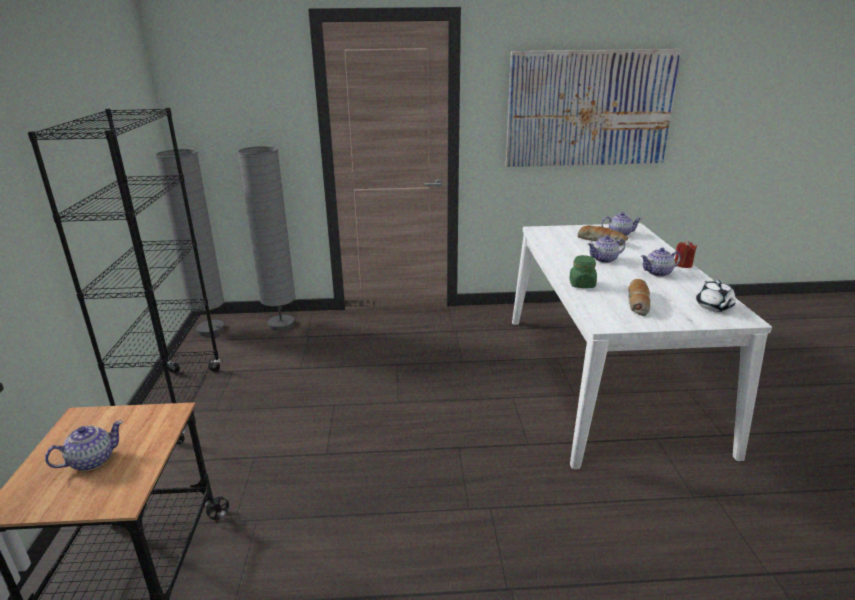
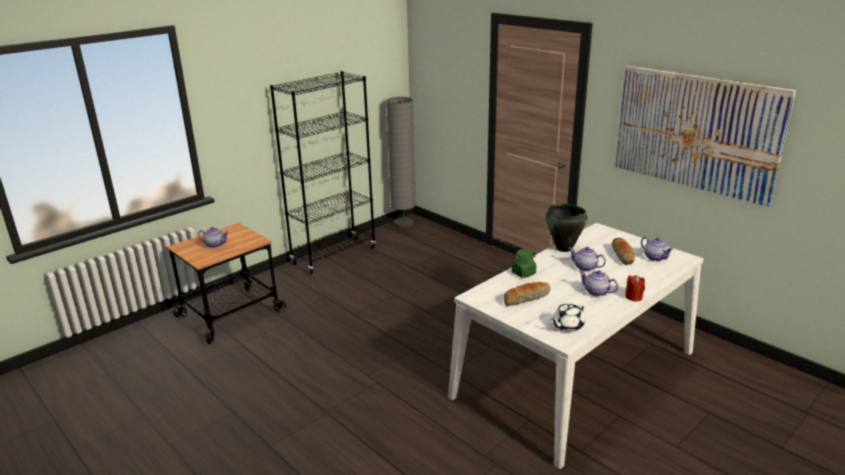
camera: 50 degrees right, 0 degrees up
(281, 325) = (441, 238): grey floor lamp -> none
(555, 253) = (564, 248): none -> black cooking pot

